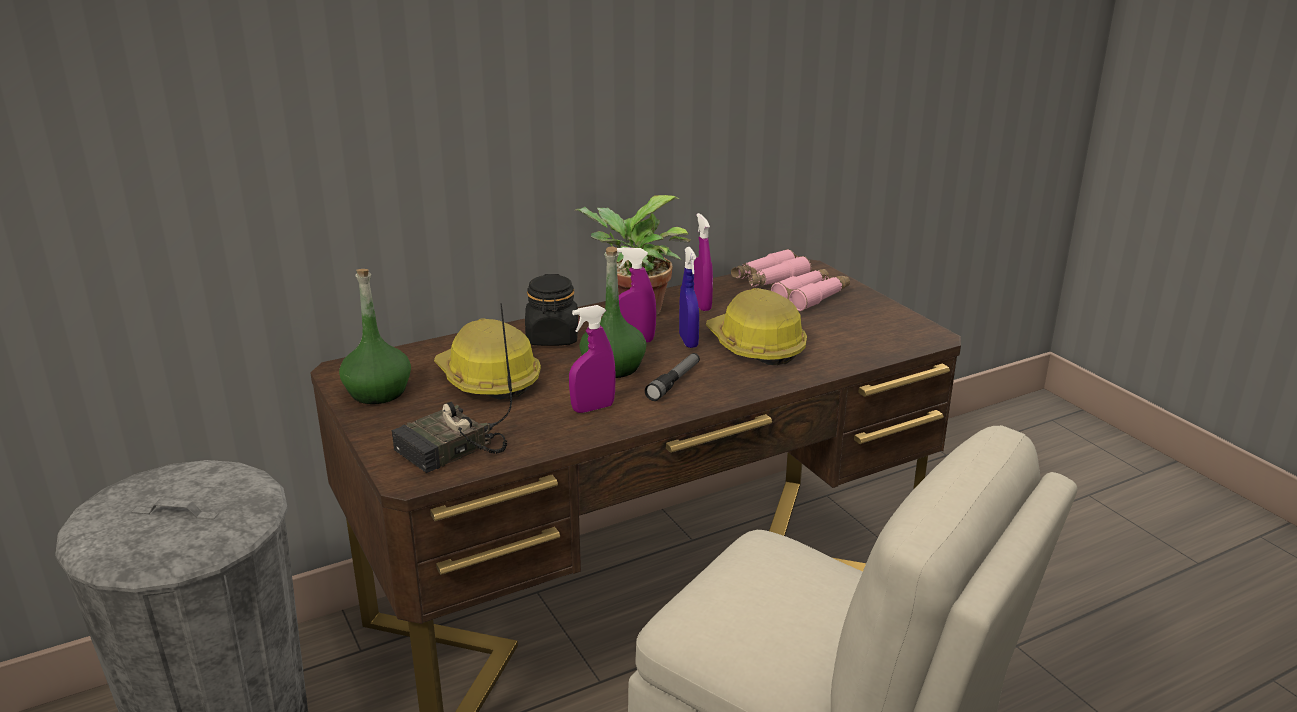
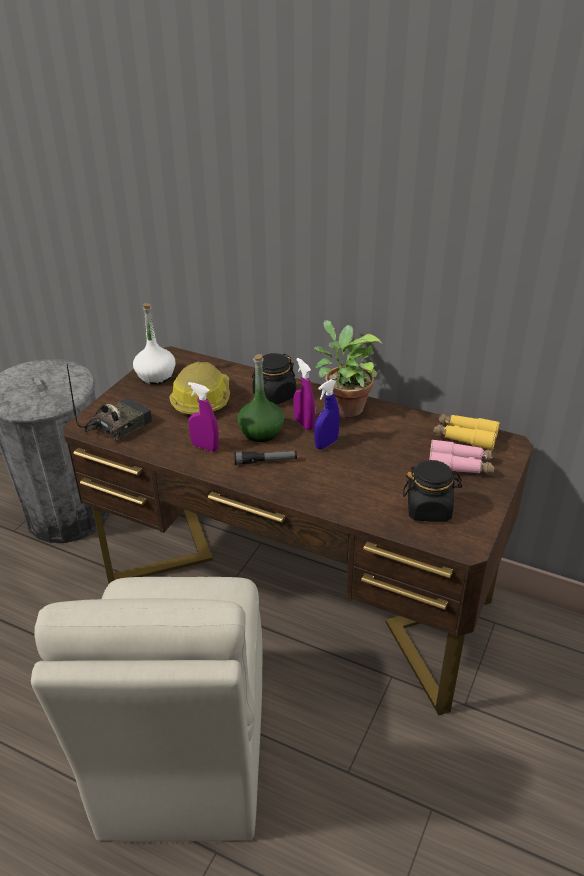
camera: 55 degrees right, 10 degrees up
(378, 392) = (156, 376): green bottle -> white bottle
(450, 450) = (118, 425): radio -> radio turned 120 degrees clockwise
(701, 305) = (385, 426): purple spray bottle -> none
(755, 346) = (351, 472): hard hat -> none
(769, 279) = (464, 436): pink binoculars -> yellow binoculars
(861, 333) = (429, 509): none -> black jar

